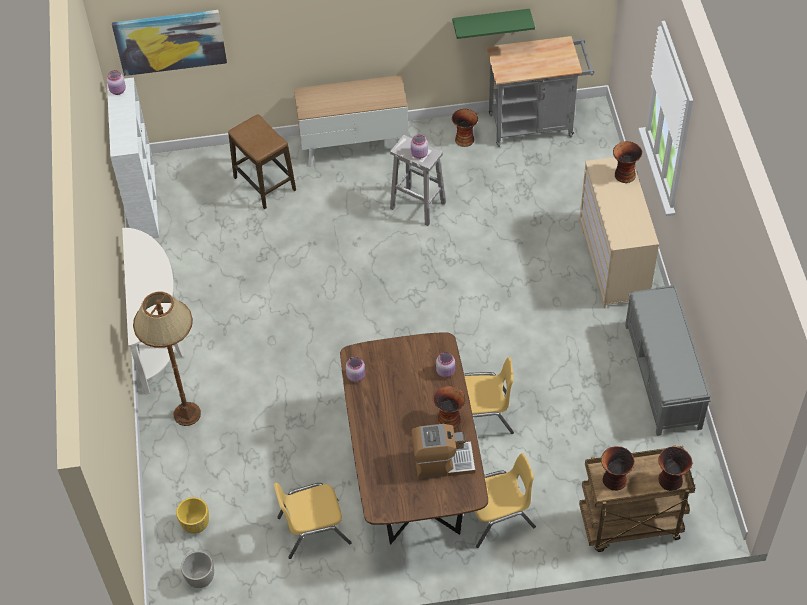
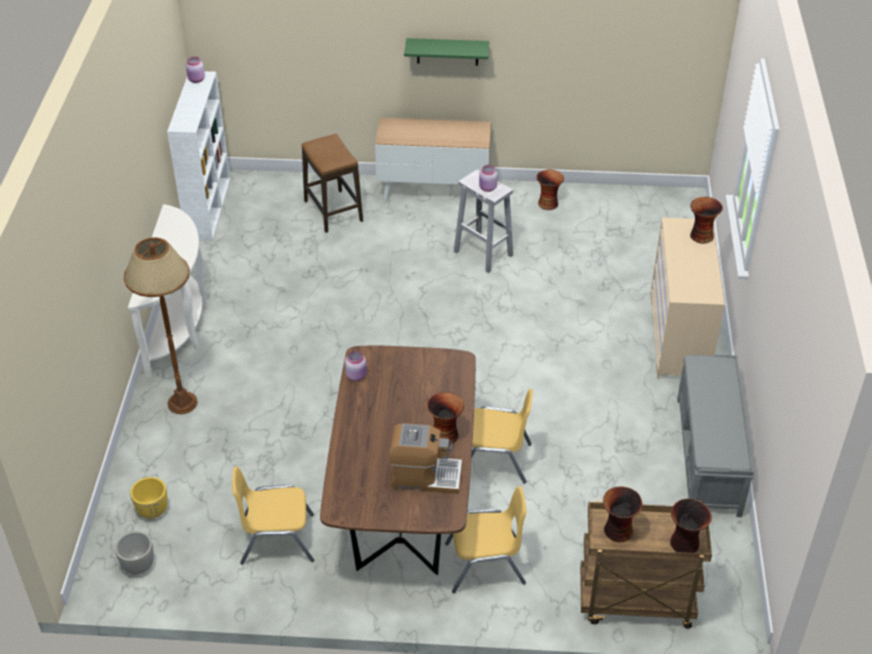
camera: 10 degrees right, 10 degrees down
(170, 41) = (258, 40): picture -> none
(446, 371) = (456, 388): pink jar -> none
(490, 23) = (589, 76): green shelf -> green shelf (447, 51)
(536, 124) = (626, 201): grey cart -> none

